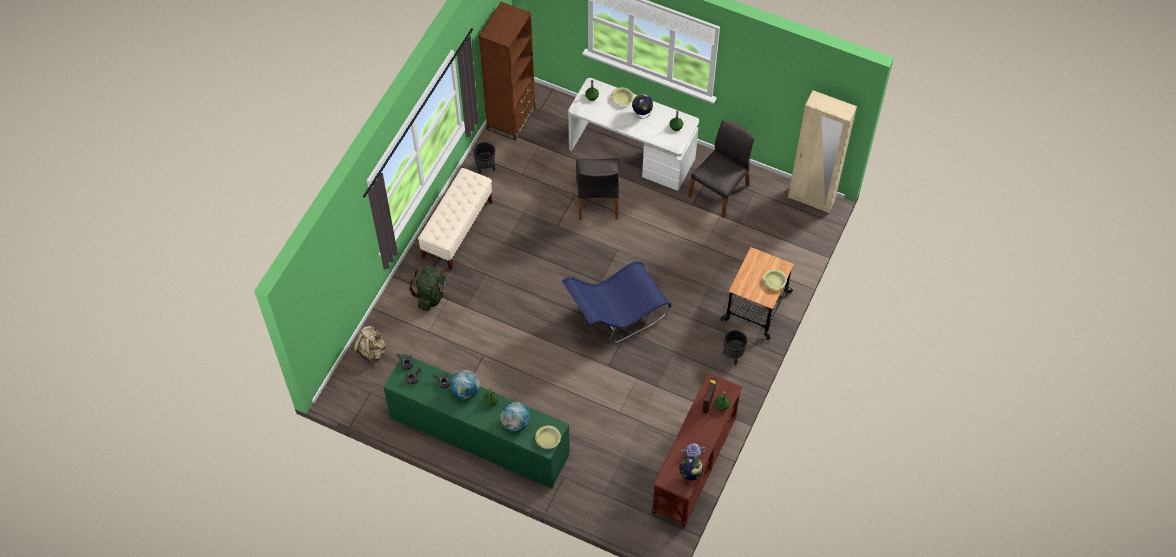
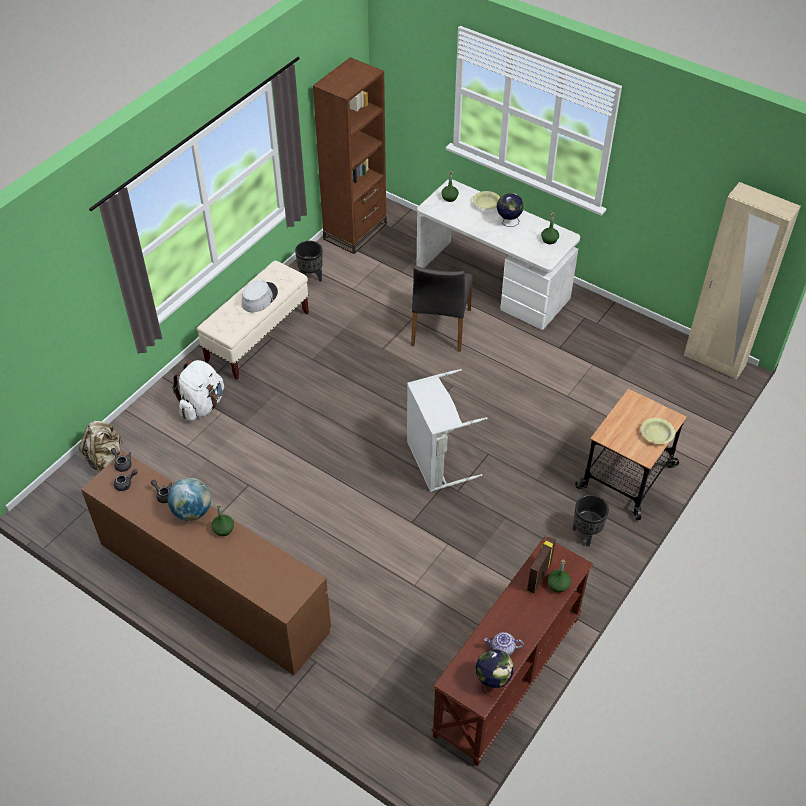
camera: 10 degrees right, 10 degrees down
(431, 295) = (202, 405): green backpack -> white backpack
(459, 205) = (259, 298): none -> grey hat
(479, 436) = (212, 587): green dresser -> brown dresser
(515, 423) = (249, 564): globe -> none
(548, 439) = (290, 594): yellow bowl -> none
(616, 315) = (435, 461): blue chair -> grey laundry basket
(720, 190) = (596, 336): grey chair -> none

